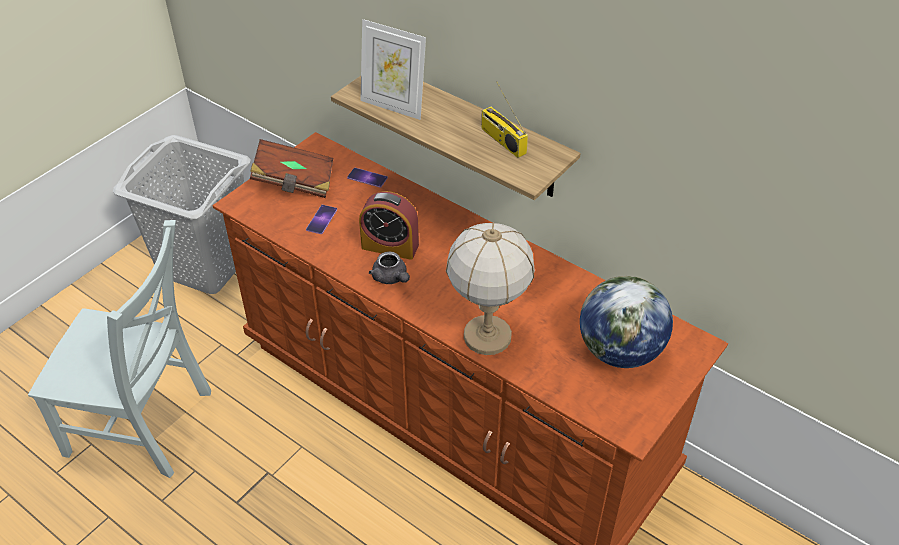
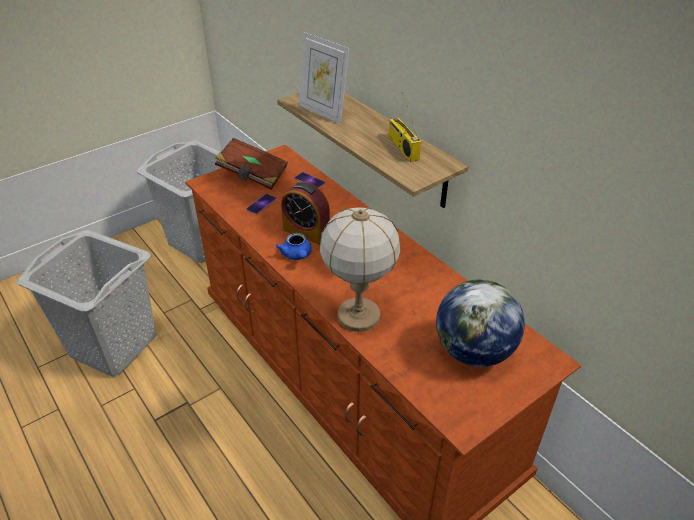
camera: 15 degrees right, 5 degrees down
(145, 425) = (113, 346): grey chair -> grey laundry basket
(391, 278) = (297, 256): grey teapot -> blue teapot

